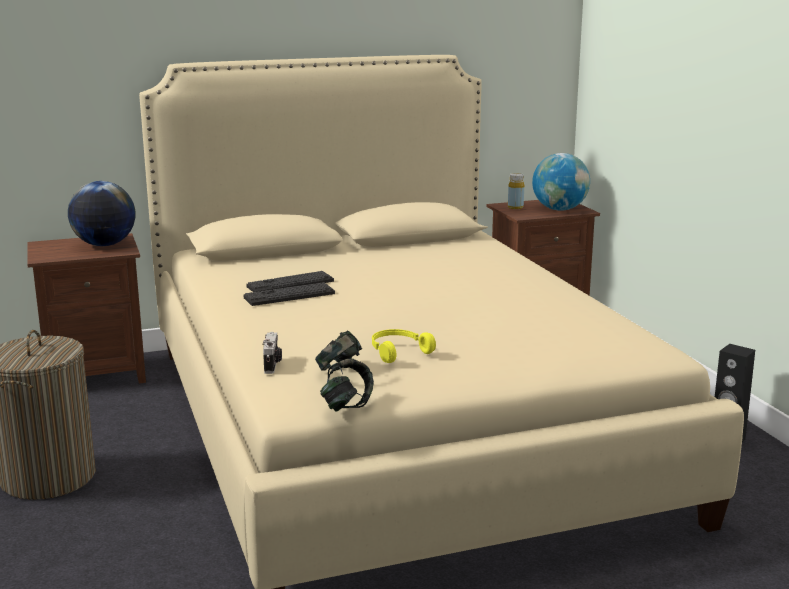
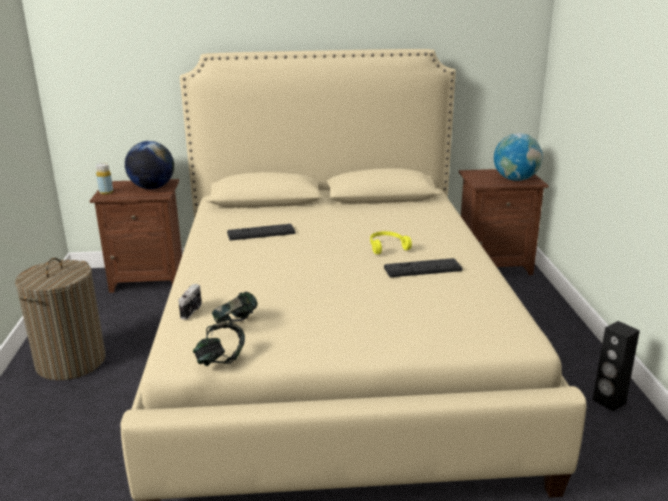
camera: 15 degrees right, 5 degrees up
(289, 295) = (252, 244): keyboard -> keyboard (422, 269)
(397, 352) = (295, 309): yellow headphones -> yellow headphones (387, 247)
(515, 207) = (480, 175): yellow bottle -> yellow bottle (106, 192)

